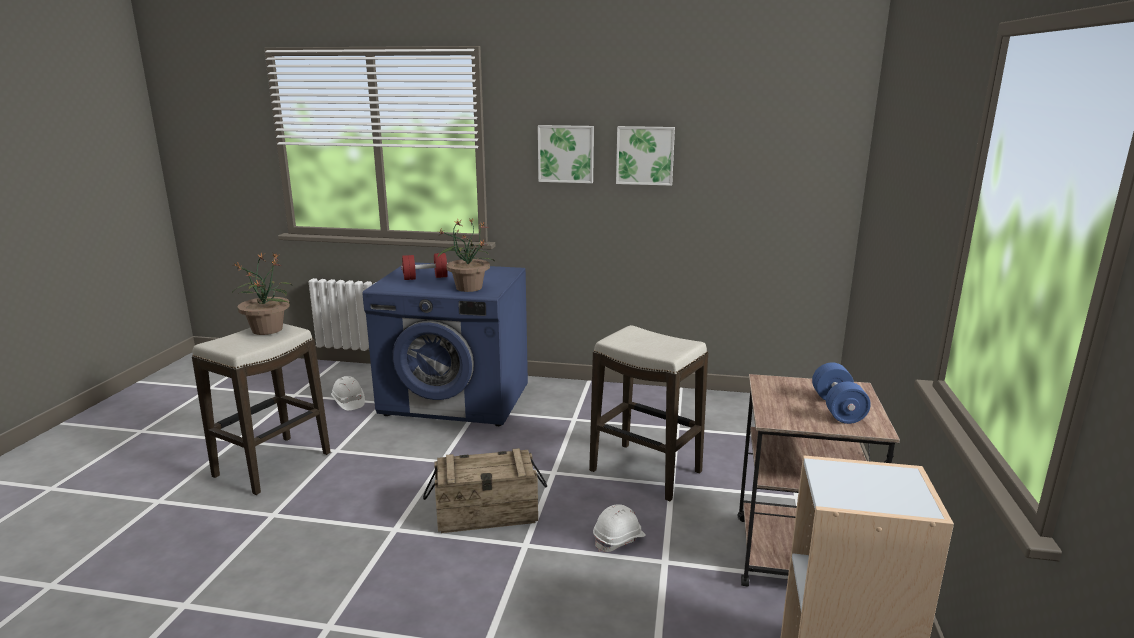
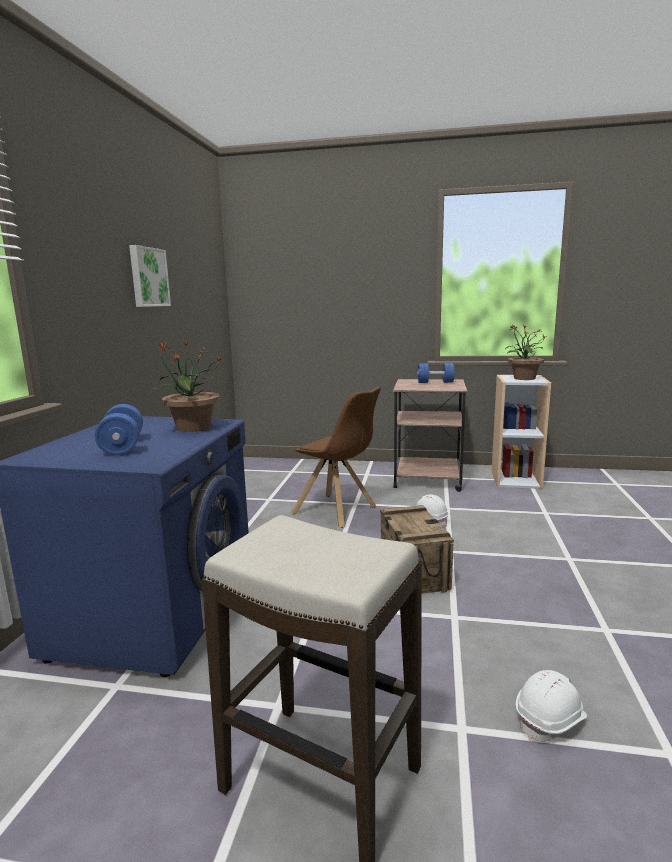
camera: 90 degrees left, 5 degrees down
(267, 329) = (276, 543): potted plant -> potted plant (523, 378)
(348, 402) = (88, 735): white hard hat -> white hard hat (550, 719)
(425, 278) = (122, 446): red dumbbell -> blue dumbbell
(566, 153) = (98, 273): picture -> none
(645, 471) = (338, 511): stool -> brown chair

